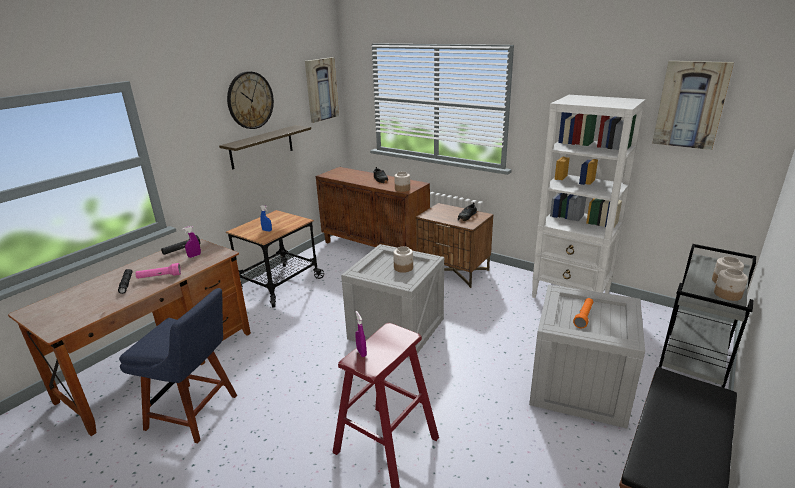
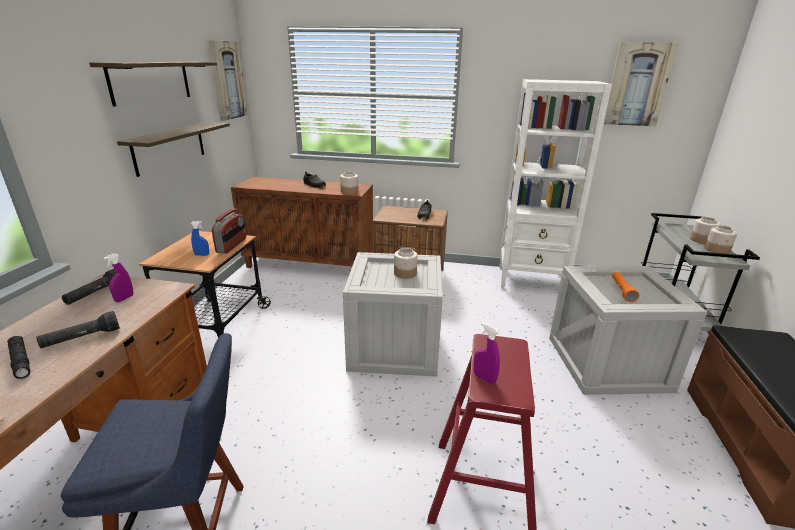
camera: 25 degrees left, 0 degrees up
(159, 277) = (82, 338): pink flashlight -> black flashlight
(250, 100) = (151, 81): wall clock -> shelf
(291, 226) = (232, 245): none -> radio

